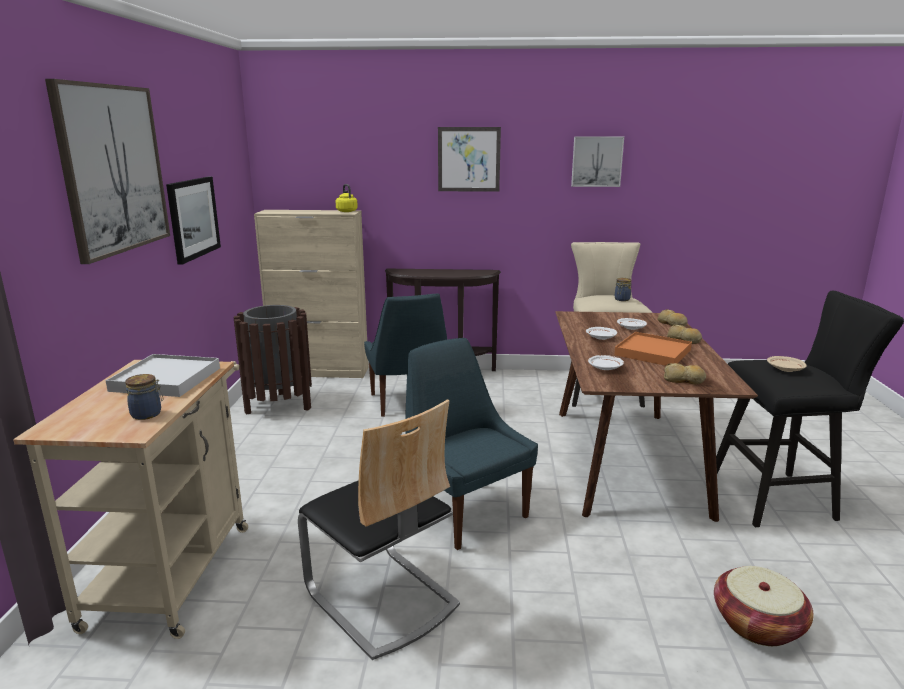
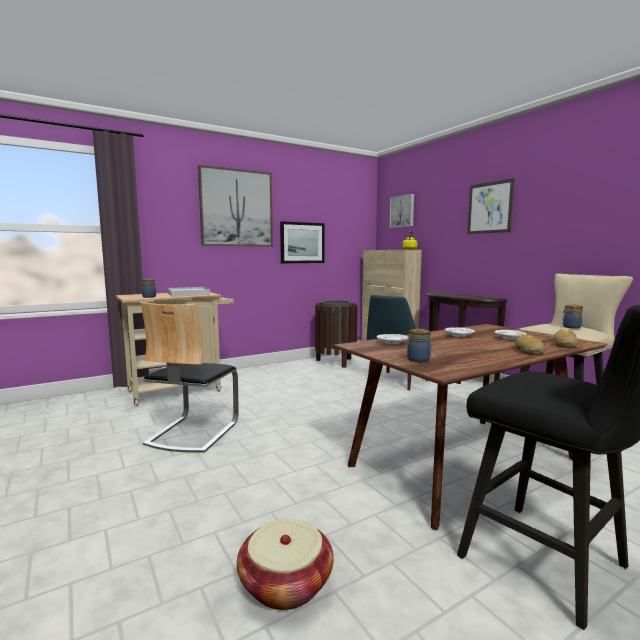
camera: 55 degrees right, 10 degrees down
(466, 512) = (299, 428): blue chair -> none
(596, 161) = (601, 197): picture -> picture (402, 211)
(652, 352) = (464, 348): orange tray -> none
(684, 380) = (419, 360): bread -> jar
(785, 369) = (540, 379): beige plate -> none

